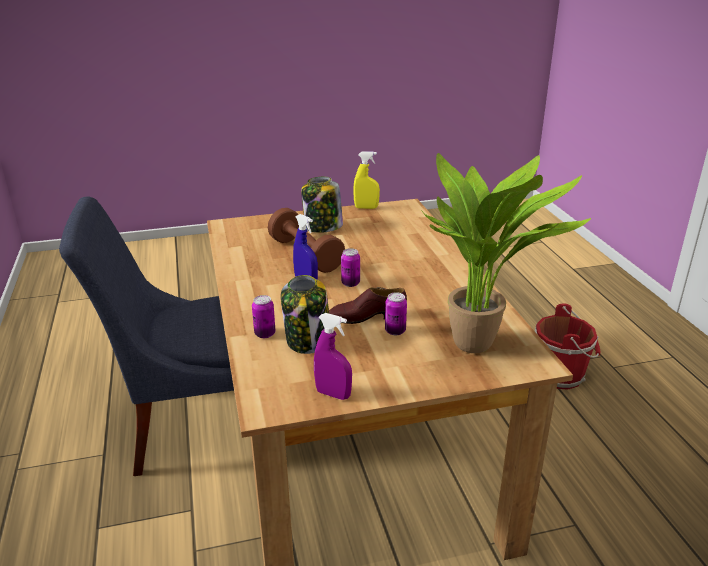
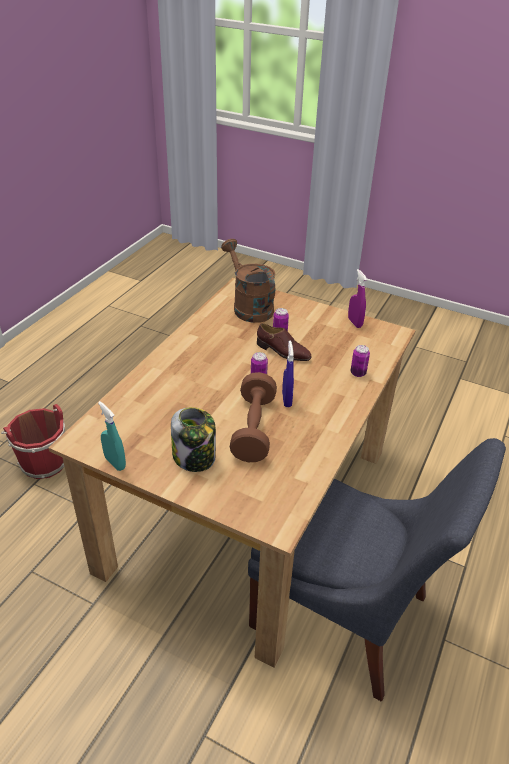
camera: 140 degrees left, 10 degrees up
(308, 340) = (336, 355): jar -> none
(366, 208) = (115, 463): yellow spray bottle -> turquoise spray bottle
(479, 345) = (249, 306): potted plant -> brown watering can

